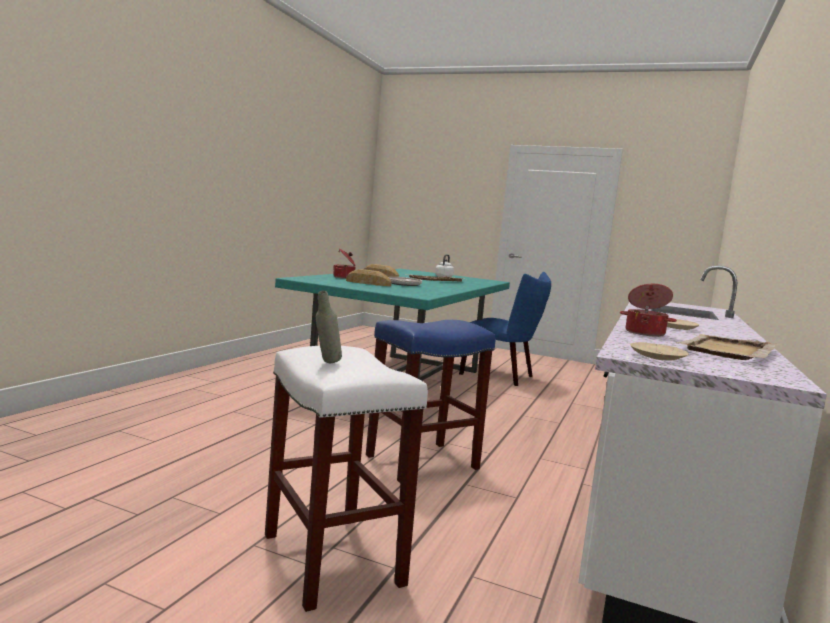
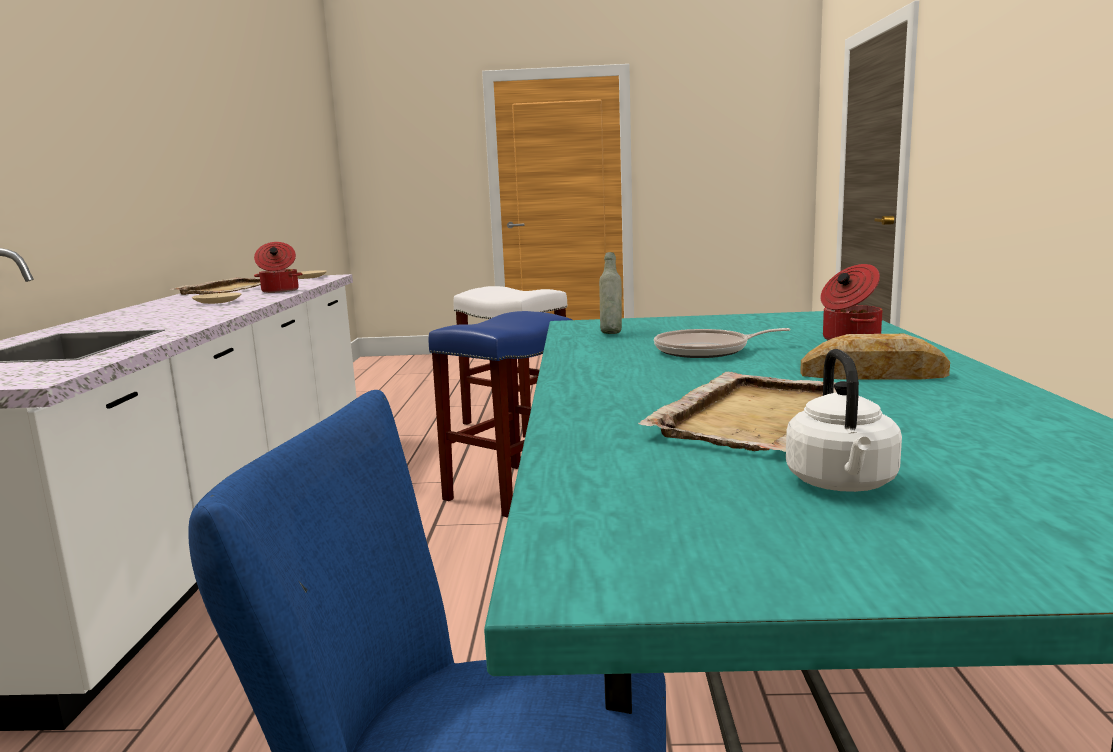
camera: 160 degrees right, 5 degrees up
(326, 363) = (518, 289): grey bottle -> grey bottle (611, 333)
(368, 283) = (742, 333): bread -> none

